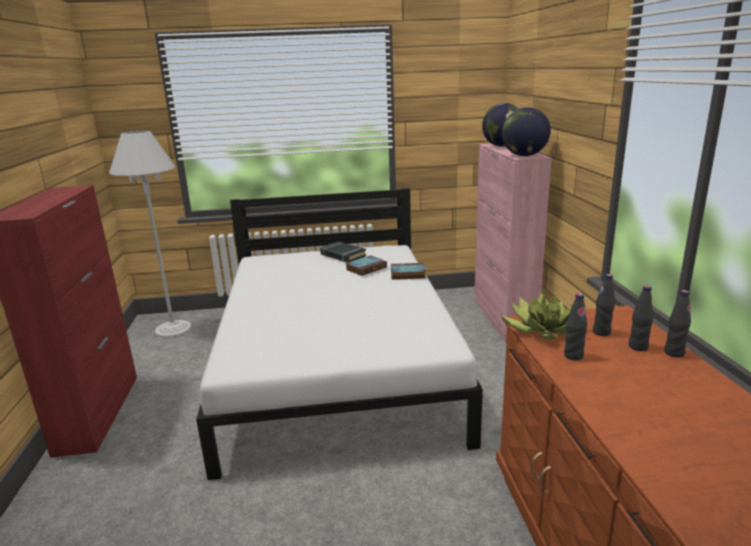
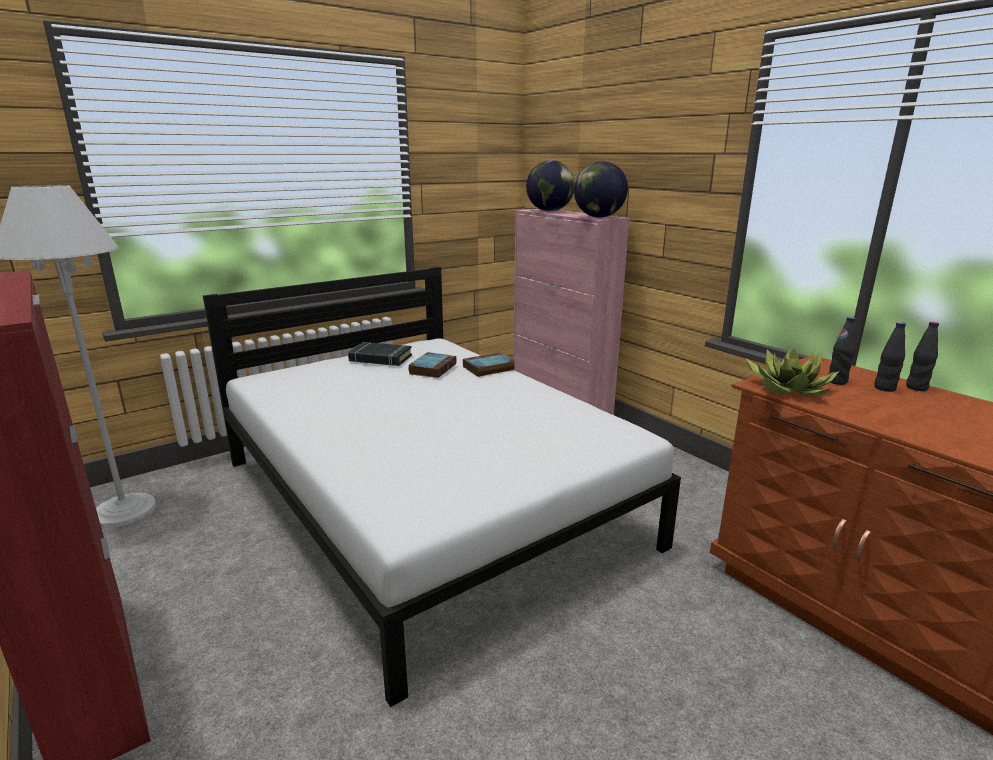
camera: 30 degrees left, 0 degrees up
(573, 356) = (855, 407): black bottle -> none

